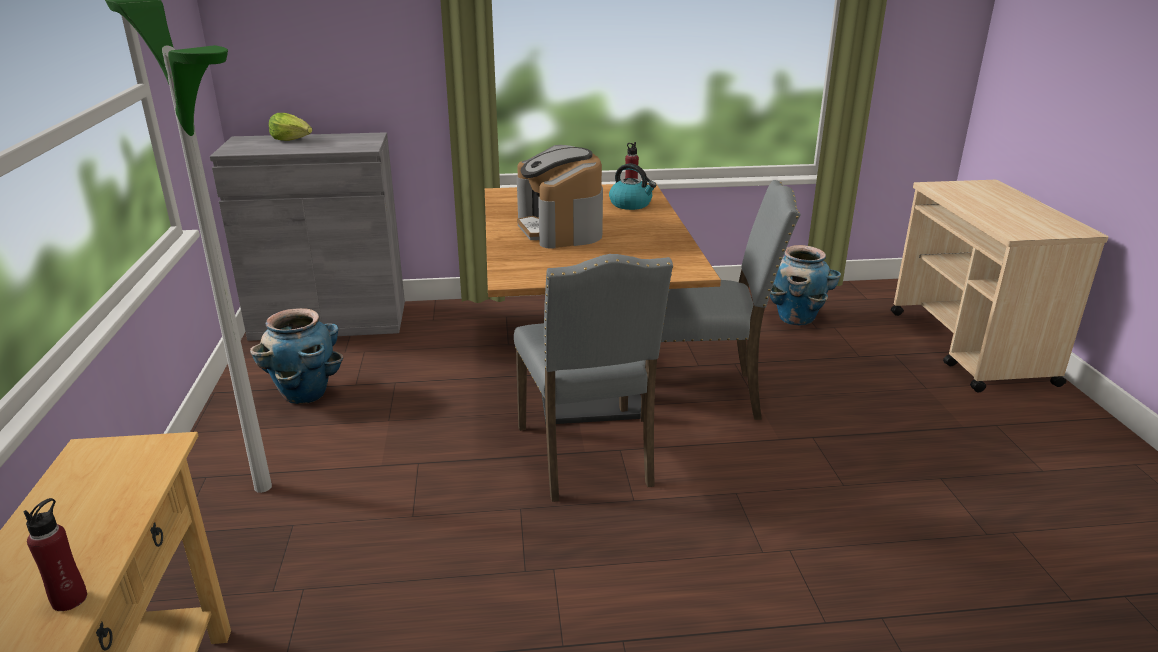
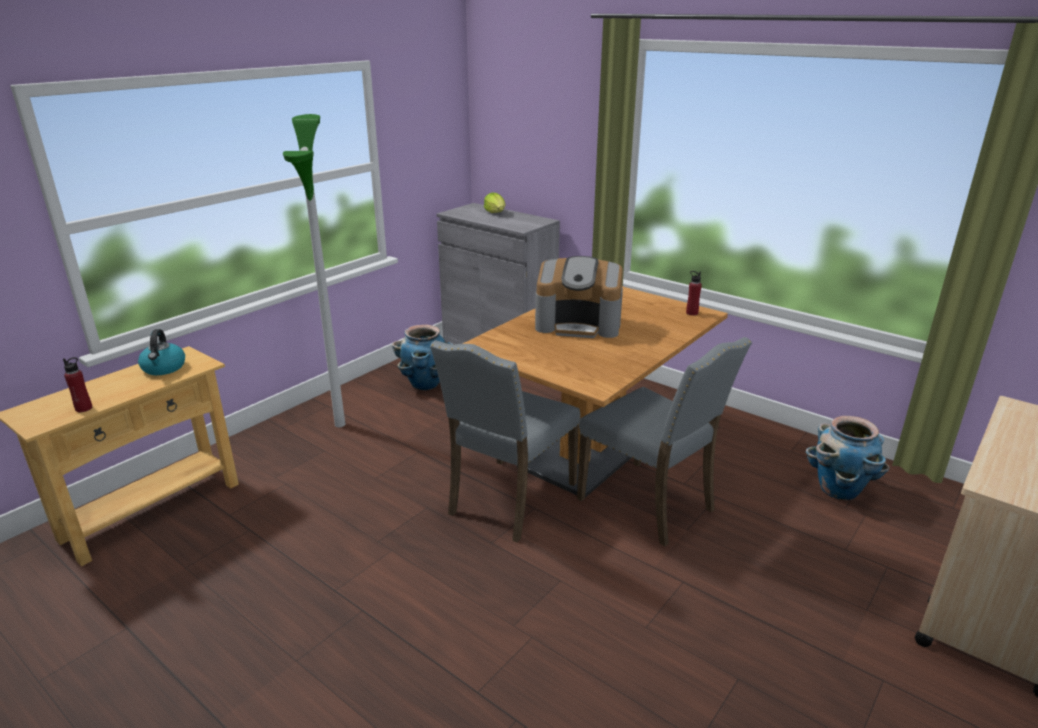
camera: 45 degrees right, 0 degrees up
(560, 229) = (579, 324): coffee machine -> coffee machine turned 105 degrees counterclockwise
(631, 204) = (667, 323): kettle -> kettle (164, 368)

